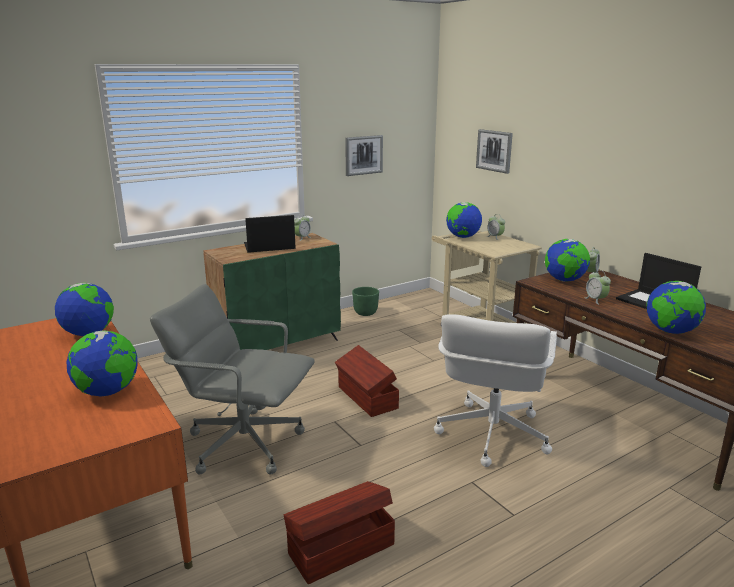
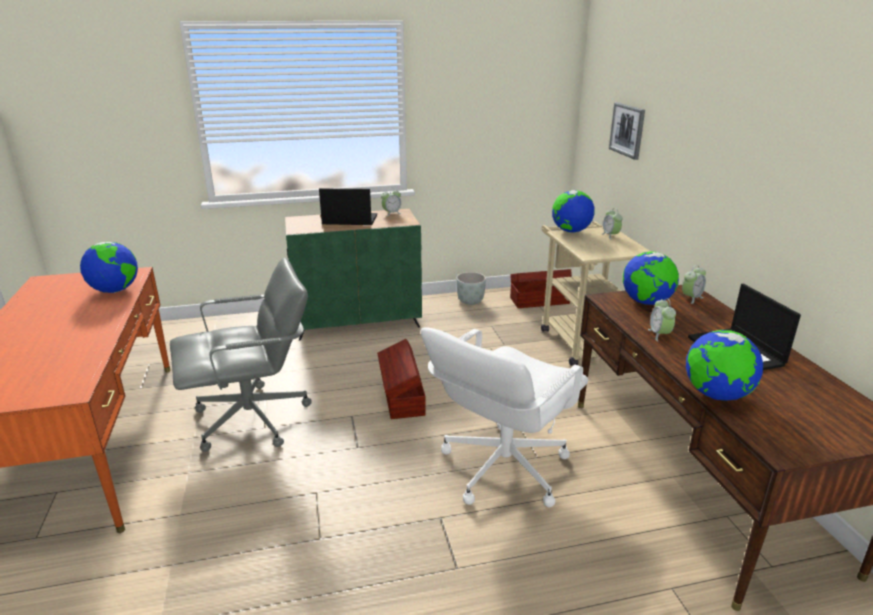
camera: 20 degrees right, 5 degrees up
(108, 392) = (70, 353): globe -> none
(244, 443) = (253, 419): grey office chair -> grey office chair turned 120 degrees clockwise
(340, 548) = (257, 552): brown storage box -> brown storage box (538, 300)
(363, 155) = (482, 125): picture -> none
(366, 313) = (471, 301): green planter -> grey planter

